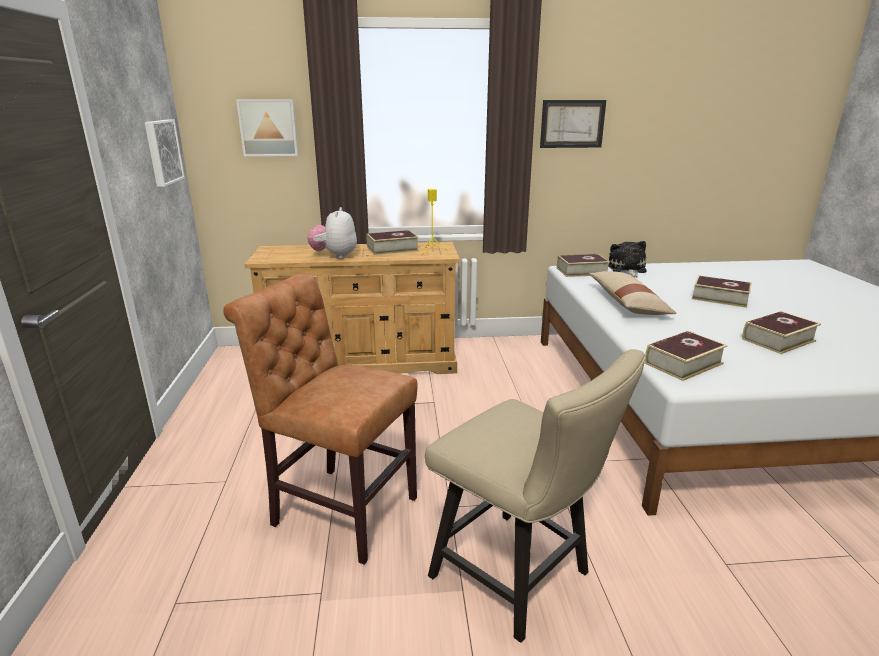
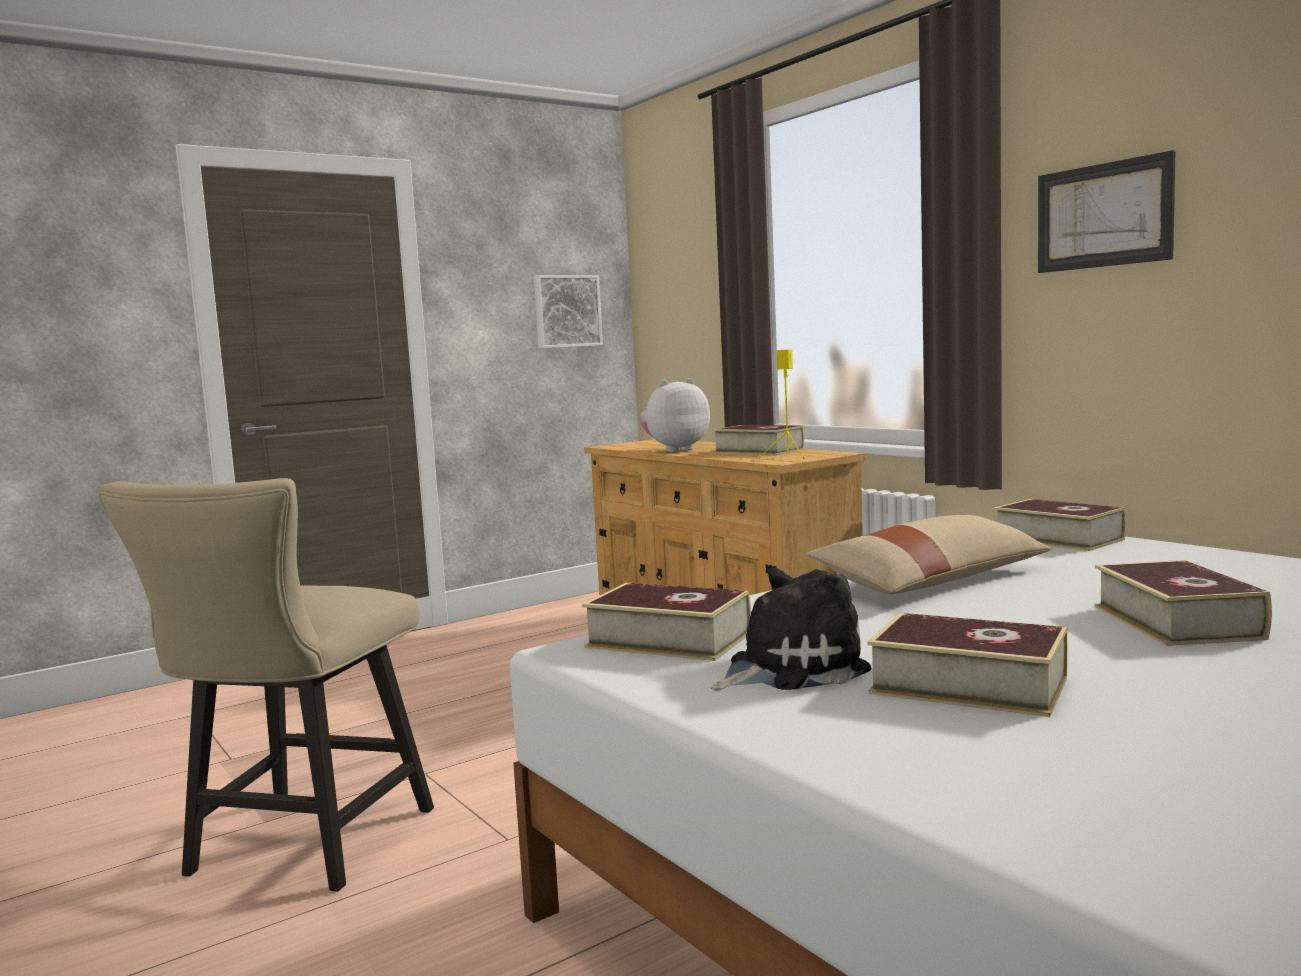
camera: 60 degrees right, 15 degrees down
(268, 127) = (695, 278): picture -> none
(339, 509) = (374, 724): brown chair -> none
(627, 269) = (1173, 553): plush toy -> plush toy (789, 669)

